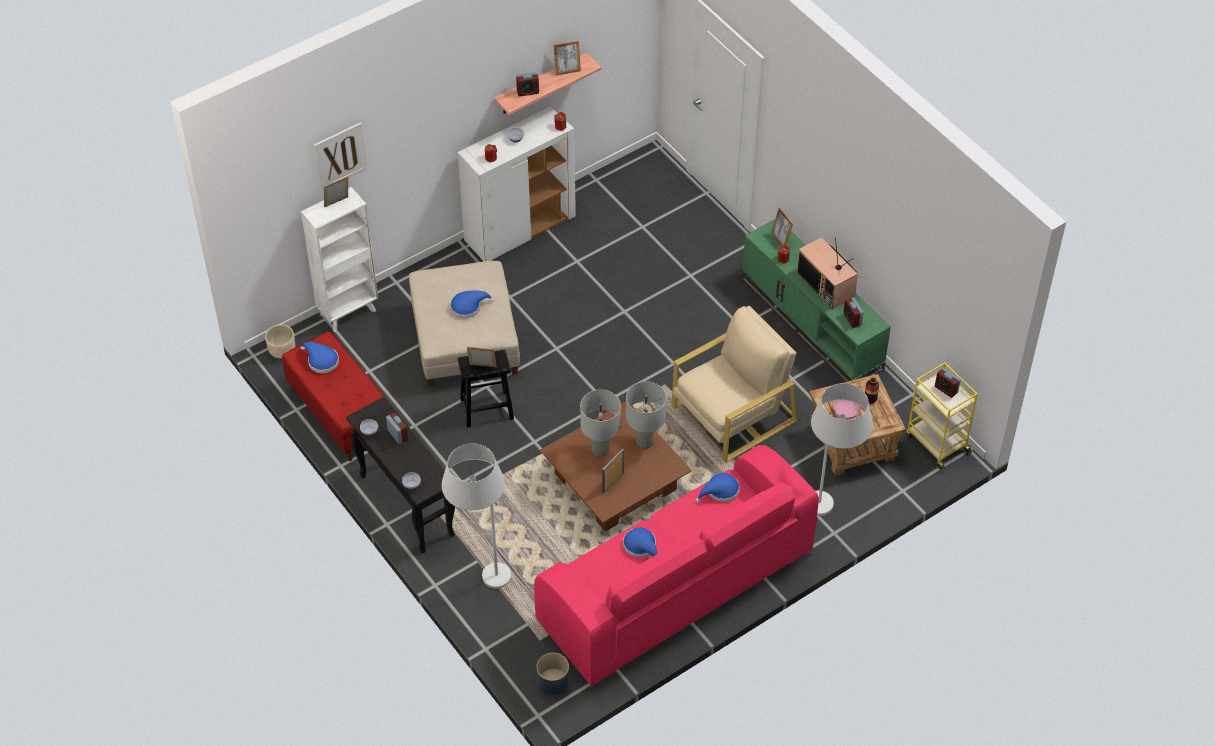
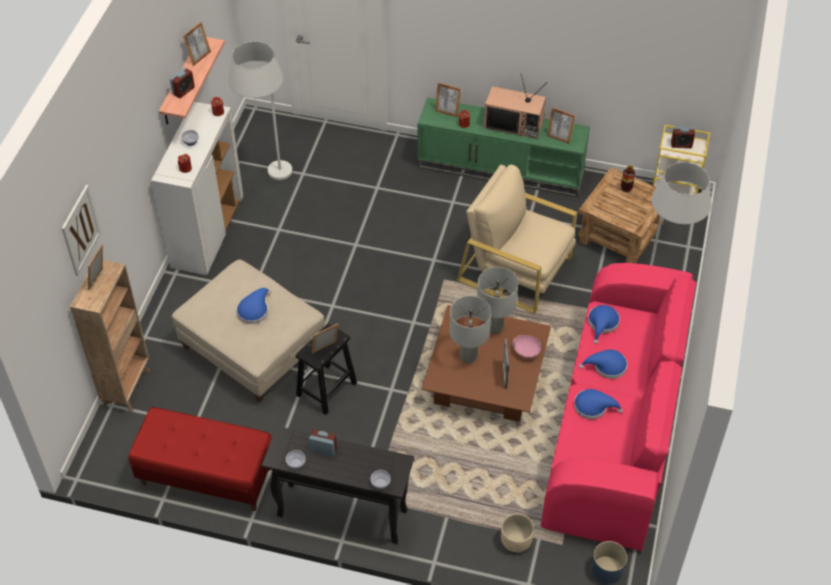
camera: 40 degrees left, 0 degrees up
(282, 351) = (99, 458): beige planter -> beige planter (516, 542)
(321, 361) = (170, 436): blue hat -> blue hat (607, 367)
(349, 312) = (127, 387): white bookcase -> brown bookcase
(480, 574) = (460, 526): white floor lamp -> white floor lamp (267, 176)
(733, 413) = (516, 269): beige armchair -> beige armchair turned 75 degrees counterclockwise
(845, 413) = (620, 208): pink bowl -> pink bowl (526, 352)
(852, 319) = (559, 137): alarm clock -> picture frame

